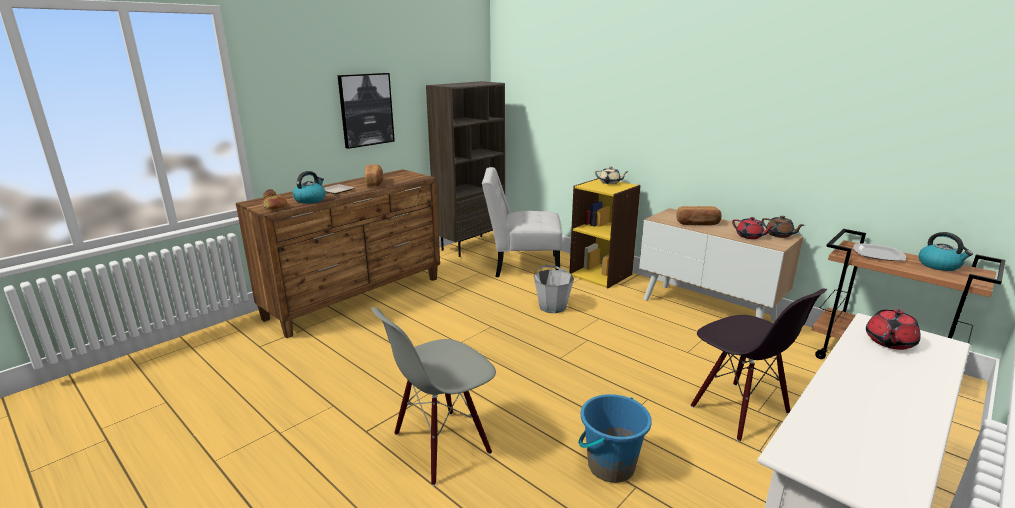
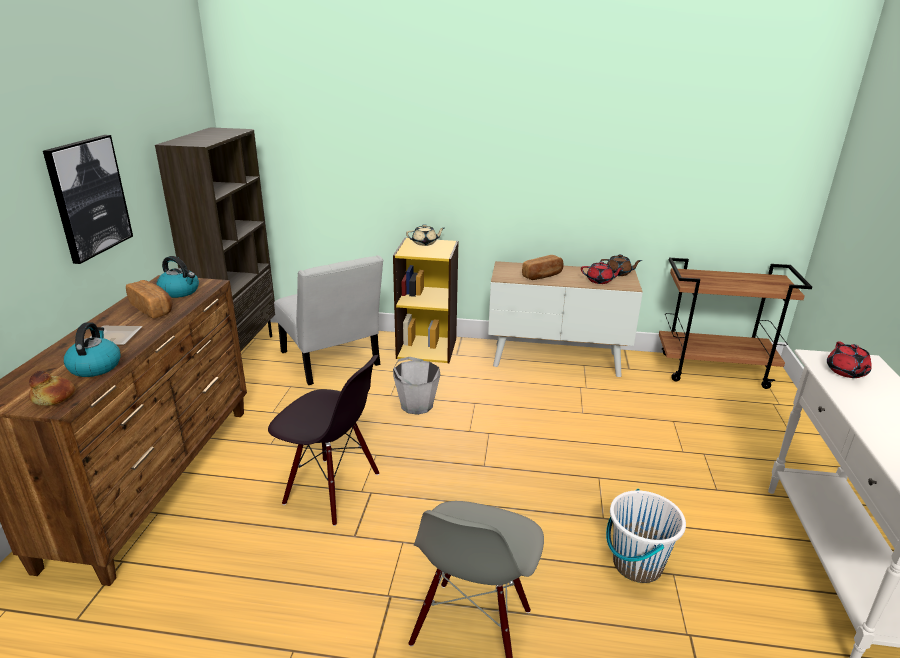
camera: 35 degrees left, 5 degrees up
(522, 265) = (331, 361): white chair -> white chair turned 90 degrees counterclockwise
(610, 466) = (636, 564): blue bucket -> white bucket
(739, 410) = (671, 457): black chair -> black chair (331, 489)
(877, 254) = (708, 277): plate -> none
(939, 265) = (753, 279): kettle -> kettle (180, 291)

